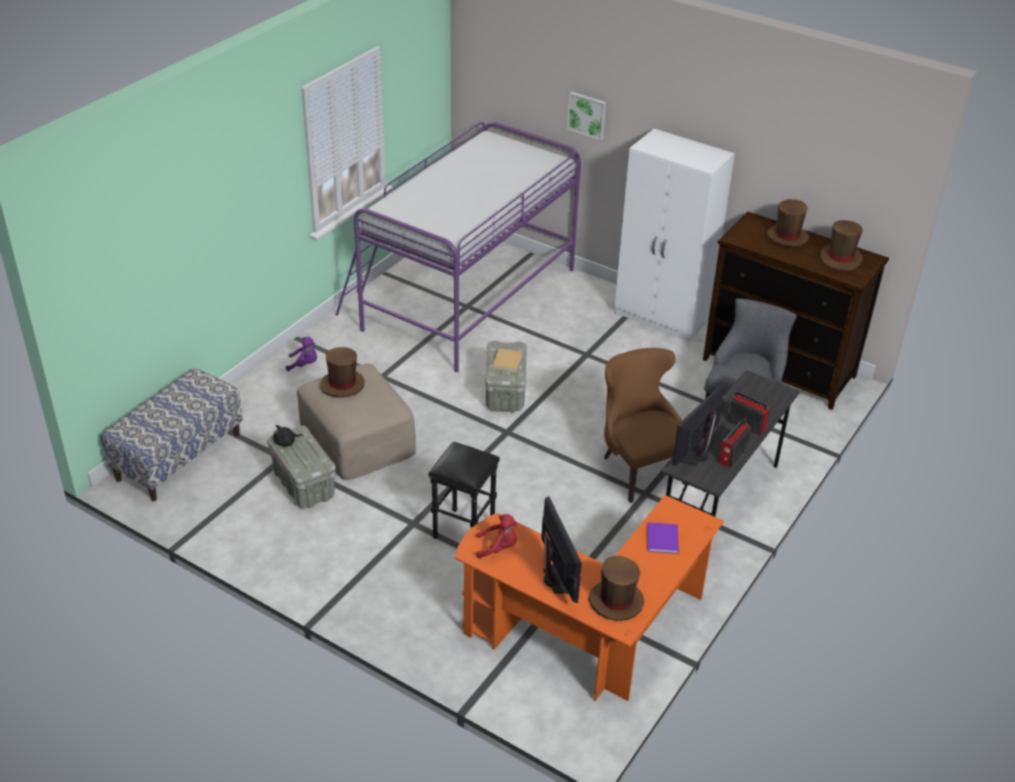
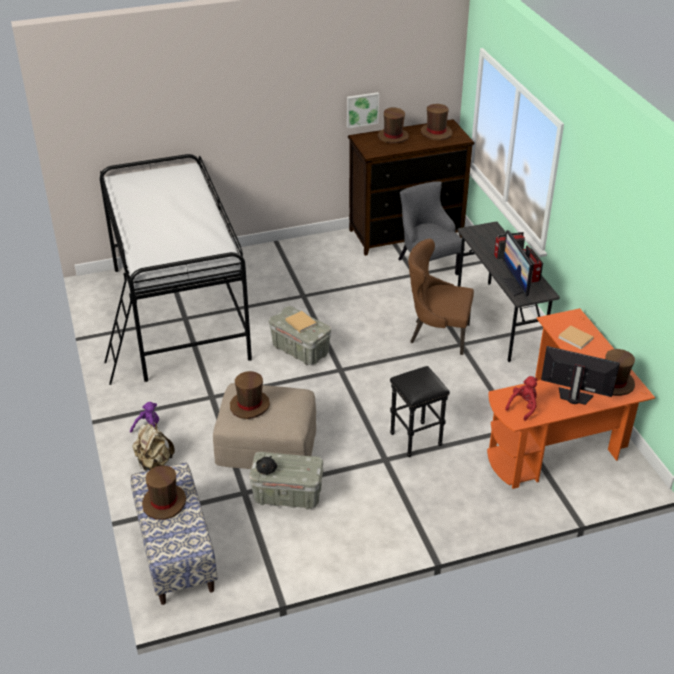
camera: 50 degrees left, 0 degrees up
(178, 401) = (164, 502): none -> brown hat
(269, 389) = (154, 462): none -> beige backpack
(467, 300) = (177, 314): purple bed -> black bed
(587, 115) = (197, 121): picture -> picture (362, 109)
(662, 318) = (305, 247): white wardrobe -> none
(662, 540) = (576, 339): purple book -> beige book

